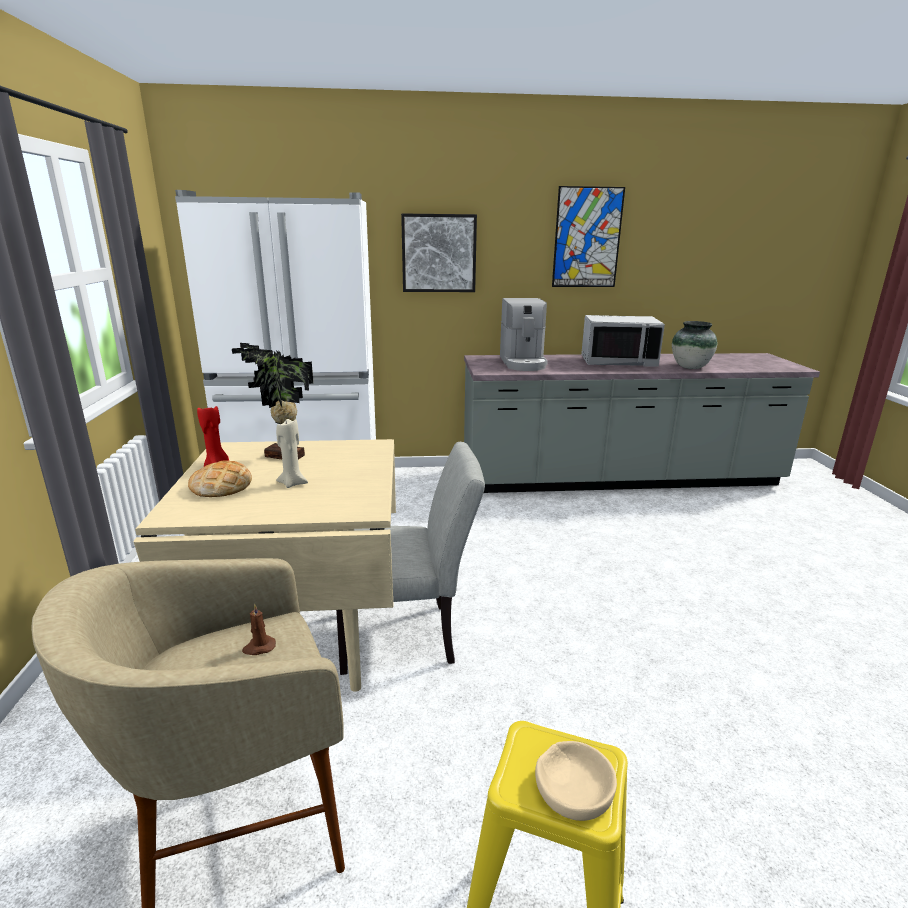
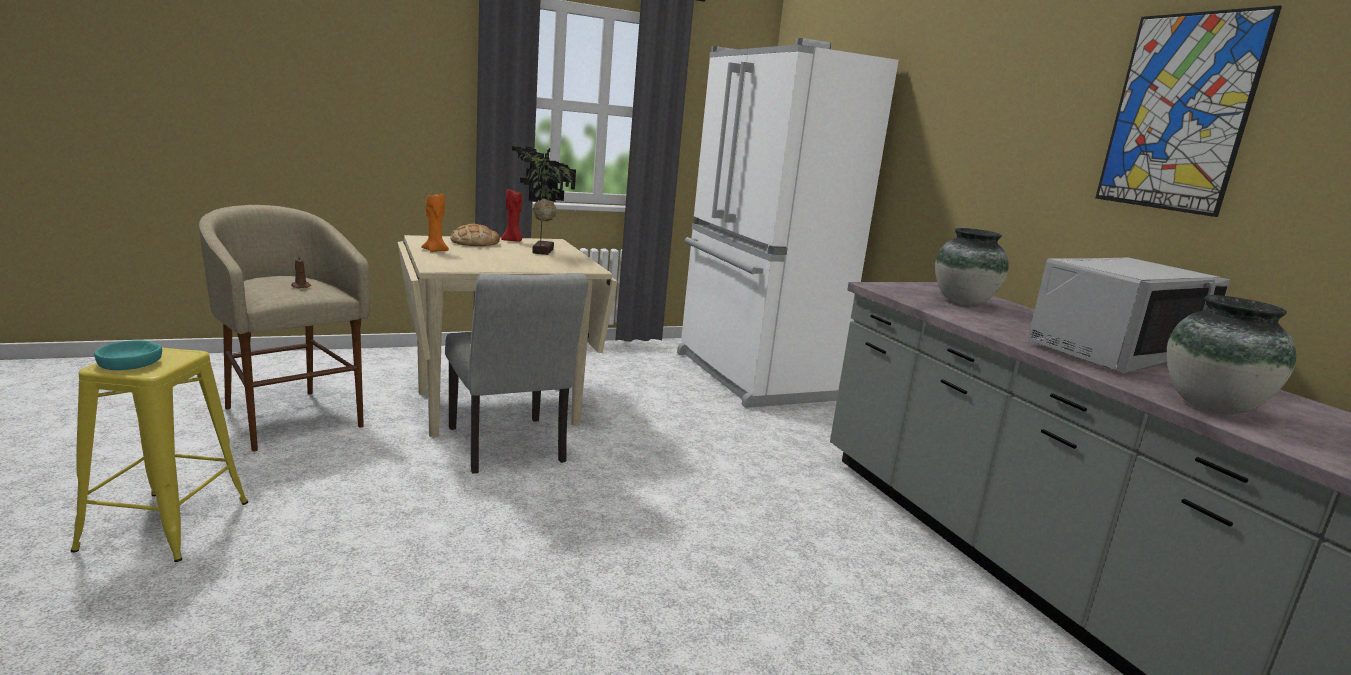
camera: 70 degrees right, 5 degrees down
(266, 509) = (435, 250): none -> orange candle
(293, 483) = (486, 254): beige candle -> none
(439, 253) = (958, 129): picture -> none
(523, 363) = (964, 302): coffee machine -> vase
(574, 788) = (130, 362): beige bowl -> turquoise bowl
(618, 362) = (1111, 354): grey microwave -> grey microwave turned 105 degrees counterclockwise

